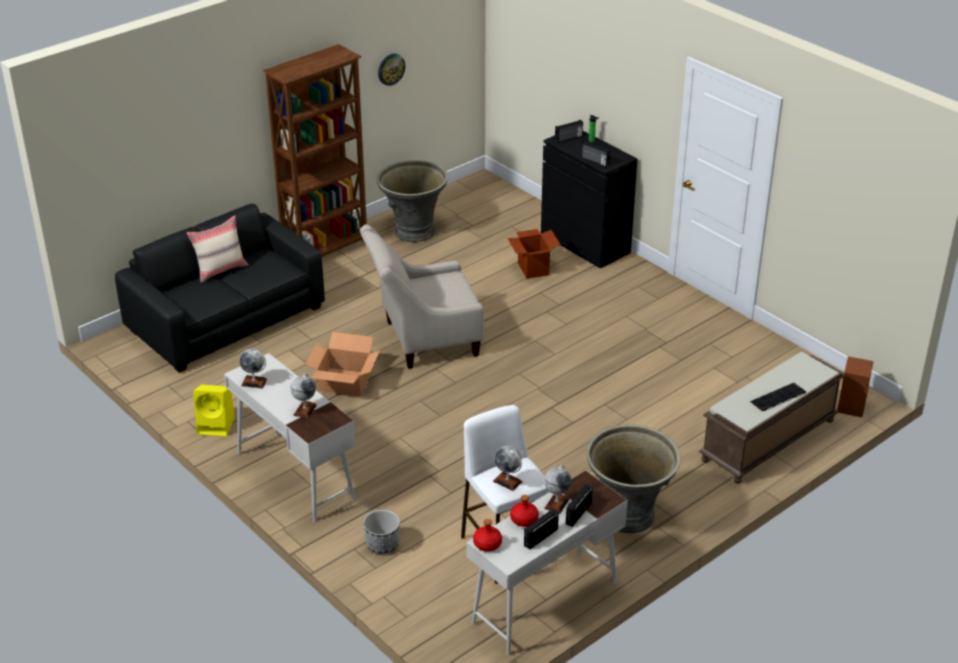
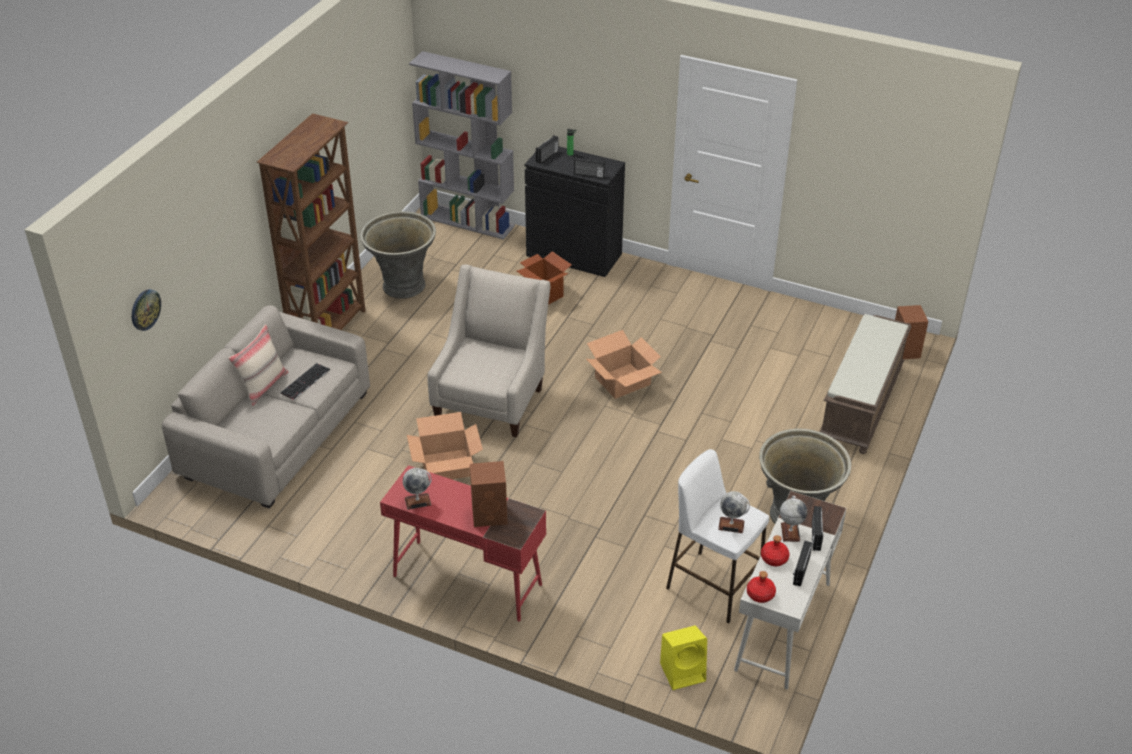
camera: 25 degrees left, 5 degrees up
(217, 425) = (351, 553): yellow speaker -> yellow speaker (683, 671)
(225, 317) = (275, 433): black sofa -> beige sofa
(294, 475) = (466, 580): white desk -> red desk
(305, 410) = (490, 514): globe -> brown speaker
(382, 544) = (600, 622): planter -> none
(391, 69) = (351, 125): wall clock -> wall clock (145, 309)
(423, 340) = (492, 398): beige armchair -> beige armchair turned 150 degrees clockwise
(510, 193) = (468, 221): none -> grey bookcase
(551, 358) = (623, 381): none -> cardboard box
(778, 398) = (877, 364): keyboard -> keyboard (305, 382)

